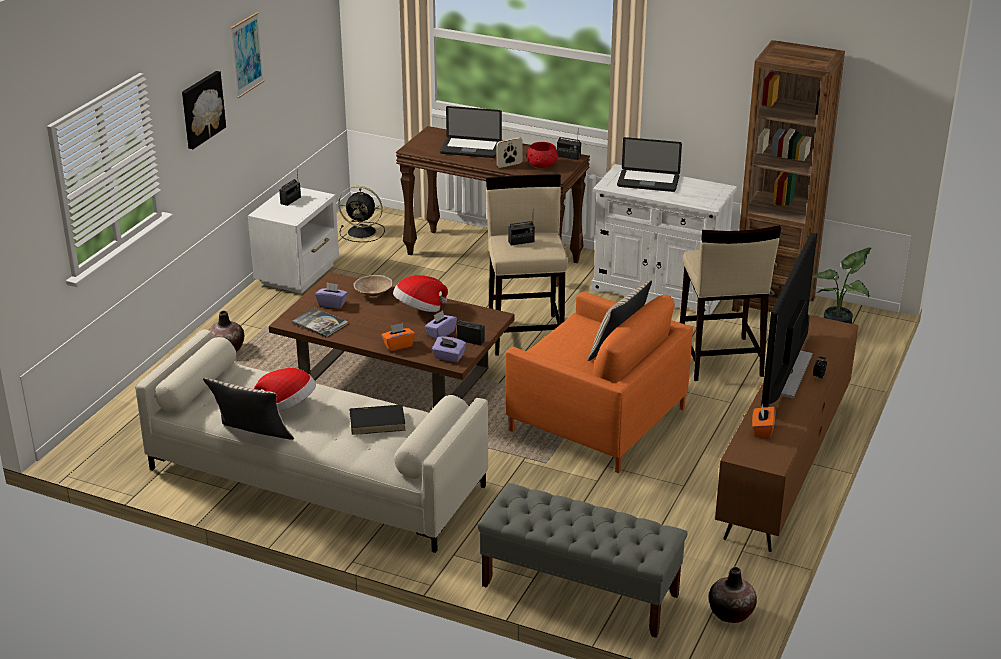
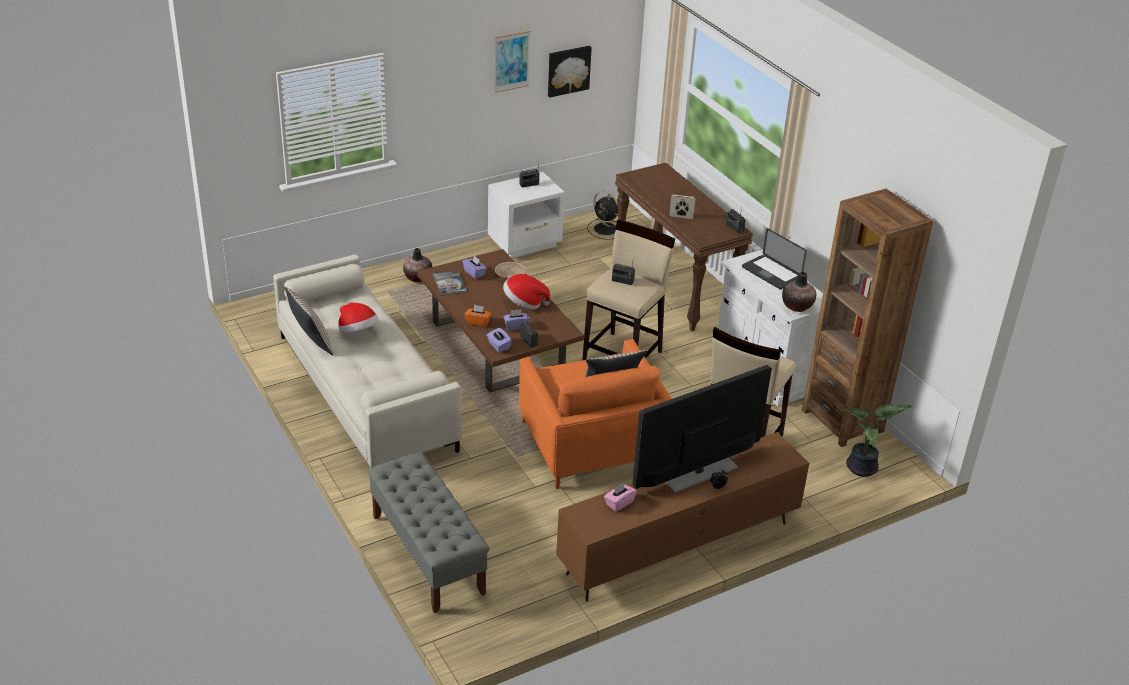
camera: 35 degrees right, 5 degrees up
(201, 109) = (449, 93): picture -> picture (568, 70)
(378, 422) = (395, 369): black book -> none
(470, 149) = (670, 193): laptop -> none
(542, 165) = (705, 227): red bowl -> none
(731, 613) = (502, 626): vase -> vase (797, 306)
(762, 429) = (619, 503): orange tissue box -> pink tissue box

